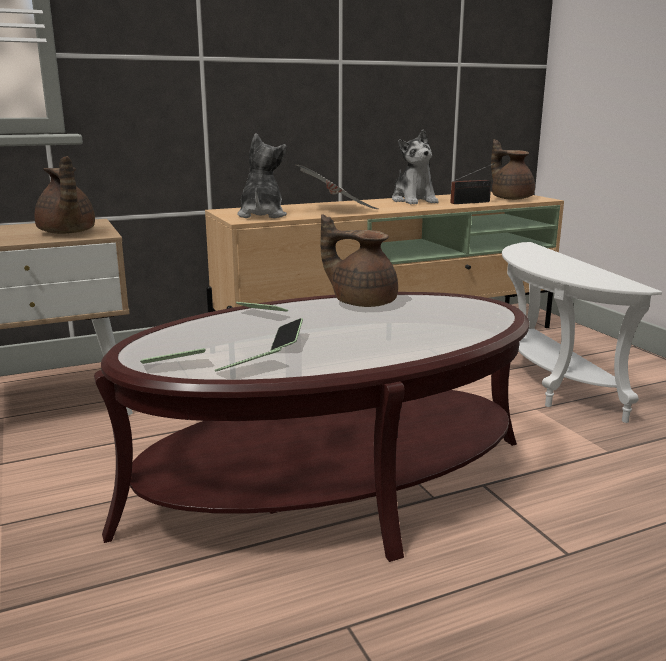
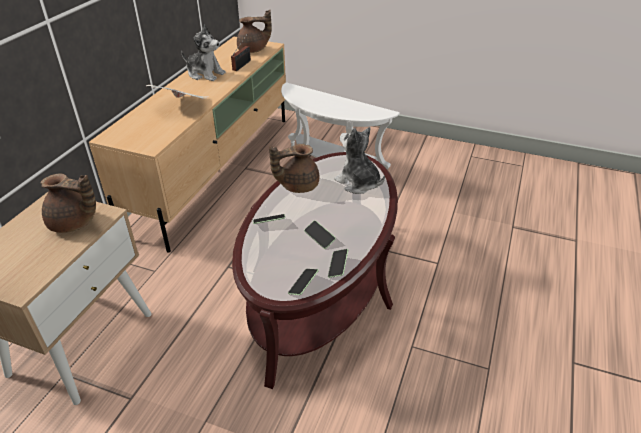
camera: 45 degrees left, 20 degrees up
(261, 215) = (150, 135): plush toy -> plush toy (358, 183)
(510, 198) = (253, 50): brown teapot -> brown teapot turned 150 degrees clockwise

